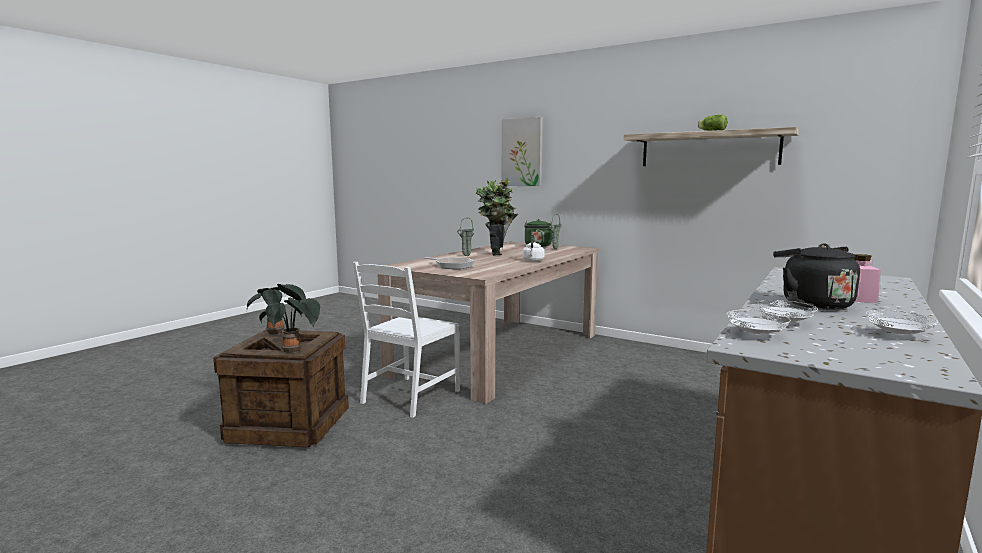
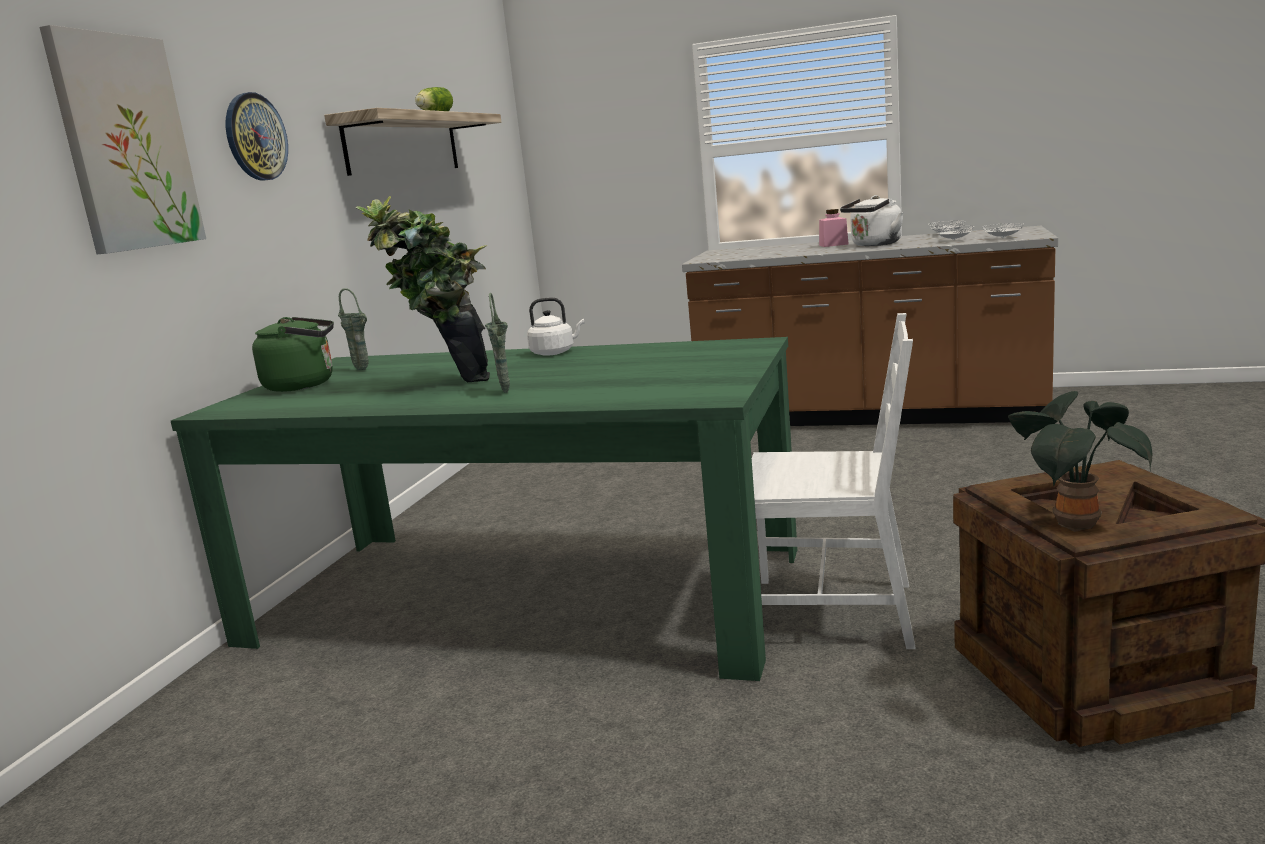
camera: 105 degrees left, 5 degrees up
(294, 351) = (1121, 470): potted plant -> none
(452, 266) = (669, 371): frying pan -> none
(500, 353) = (525, 596): beige dining table -> green dining table
(582, 148) = (255, 137): none -> wall clock
(812, 304) = (874, 245): black kettle -> white kettle

